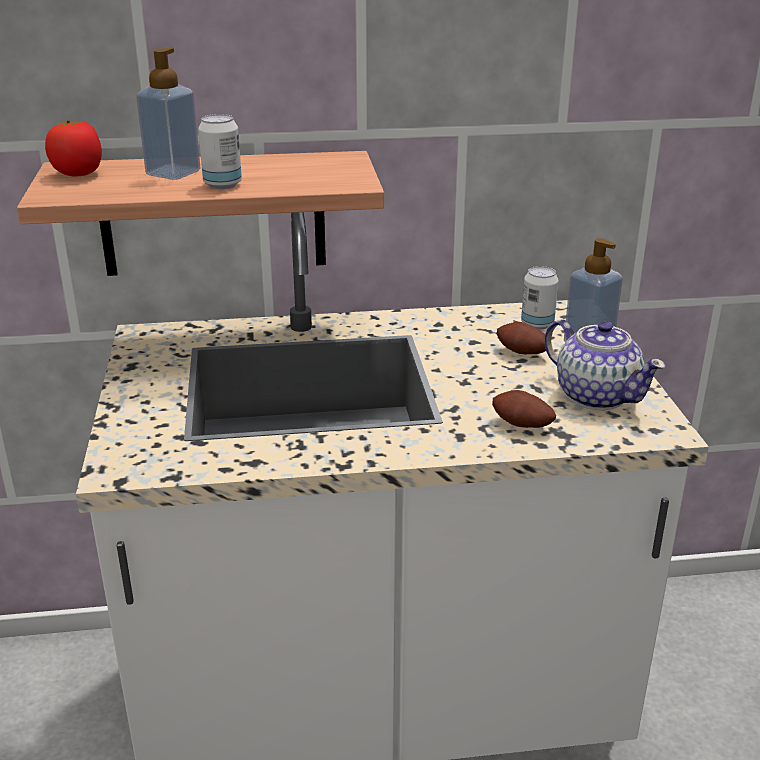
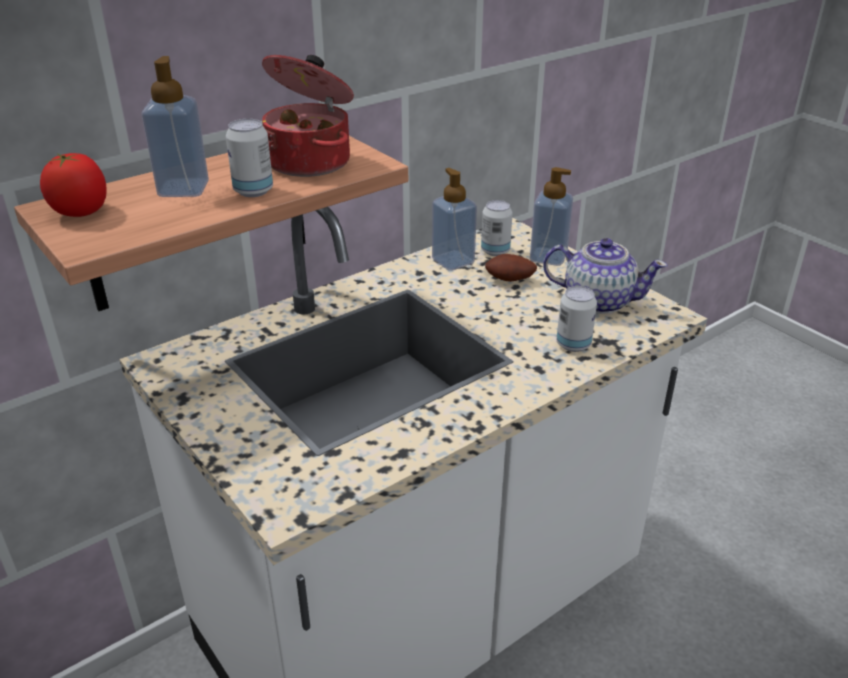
camera: 30 degrees left, 5 degrees up
(303, 173) = (311, 162): none -> cooking pot
(483, 322) = (453, 261): none -> soap dispenser
(521, 426) = (573, 345): potato -> can

